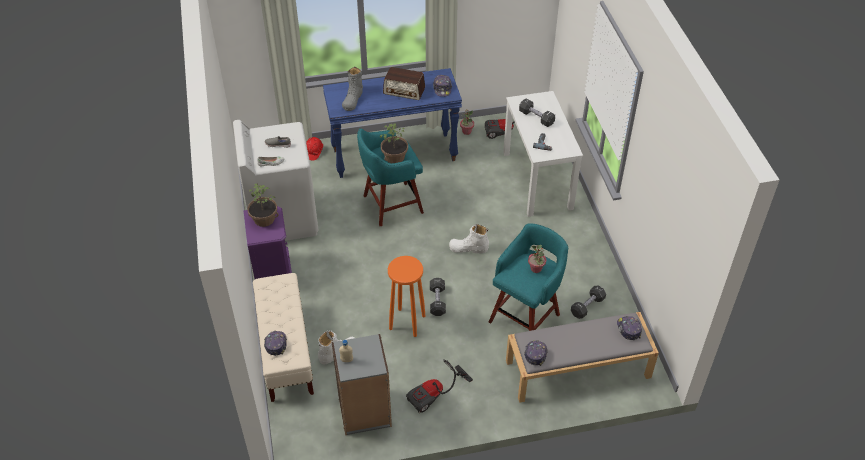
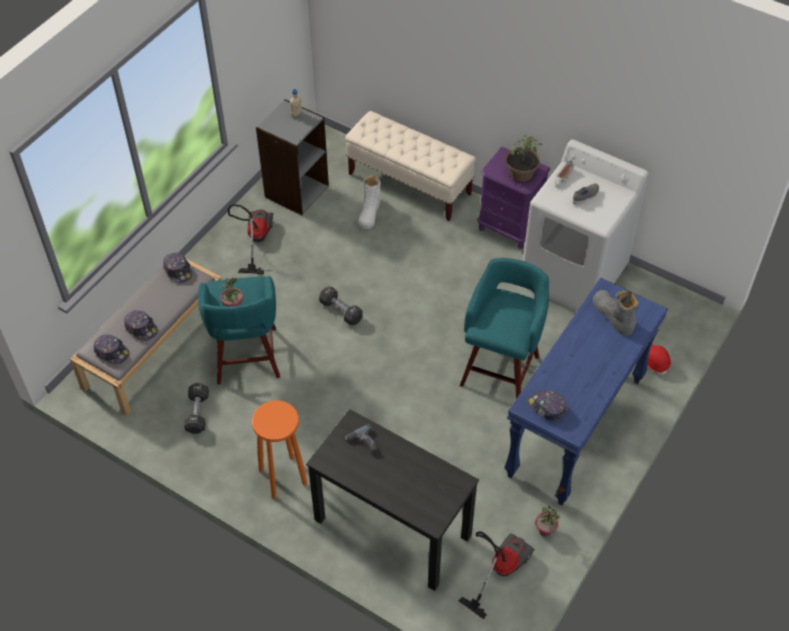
camera: 135 degrees right, 5 degrees up
(276, 344) = (388, 128): cap -> cap (141, 328)
(395, 157) = (500, 317): potted plant -> none
(404, 91) = (580, 370): radio -> none
(406, 322) = (345, 274): orange stool -> orange stool (283, 476)
(468, 248) = (372, 383): white boot -> none
(536, 118) = (411, 475): black dumbbell -> none
(537, 180) = (392, 527): white desk -> black desk

